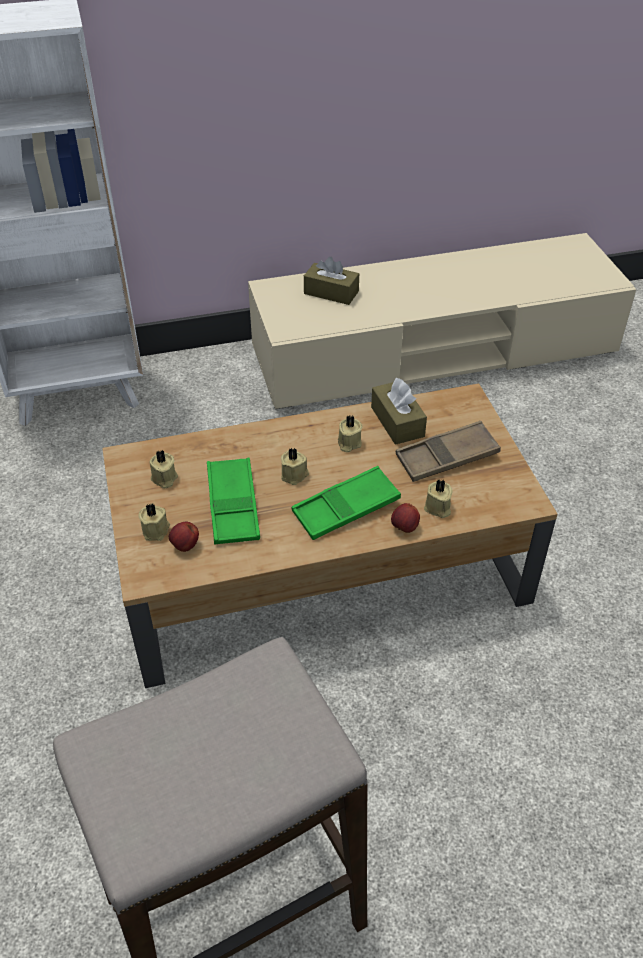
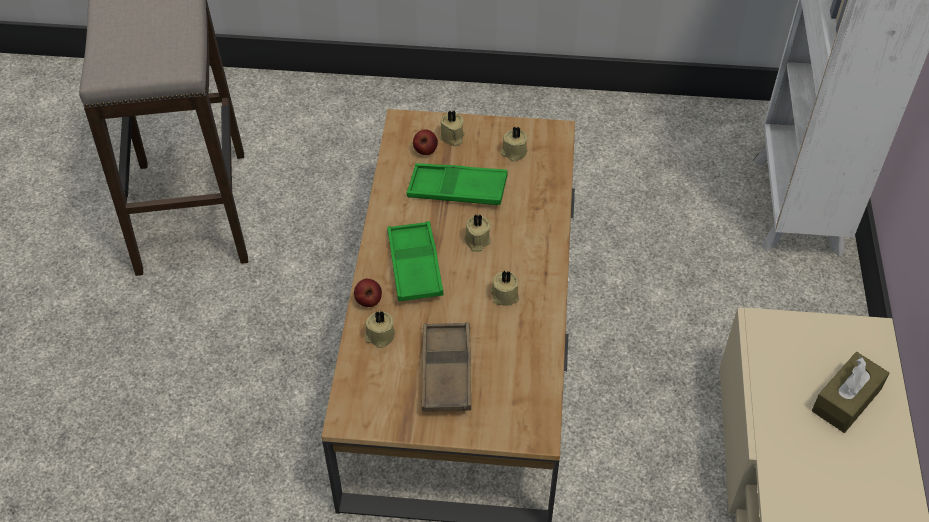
camera: 110 degrees right, 5 degrees up
(397, 422) = (520, 348): brown tissue box -> none

